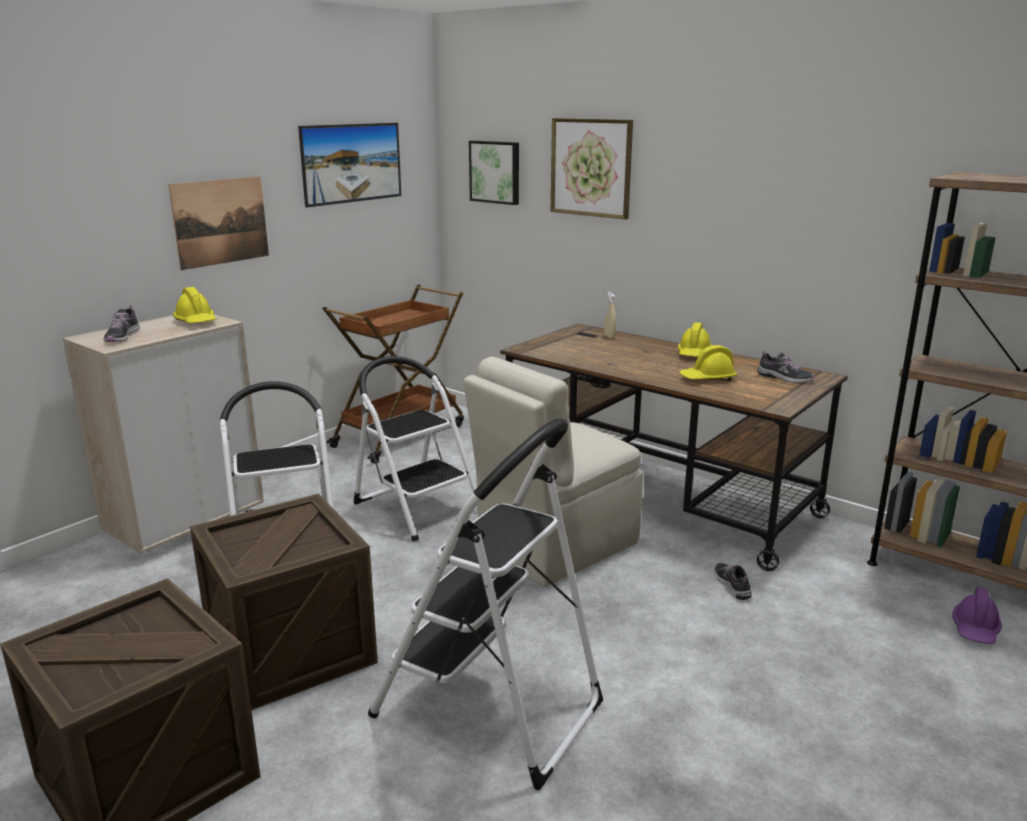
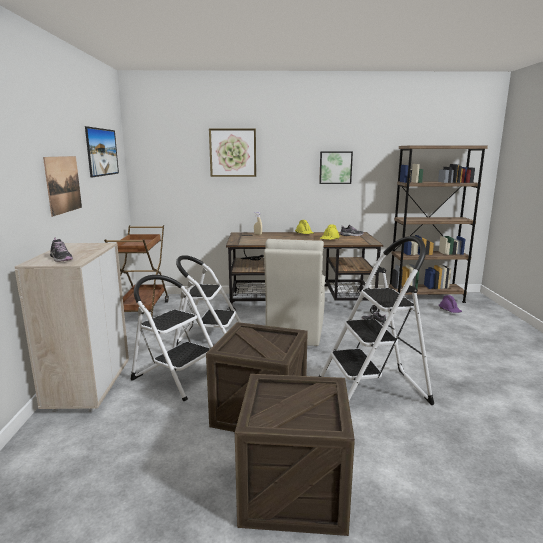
camera: 40 degrees left, 5 degrees down
(196, 321) = (86, 246): yellow hard hat -> none
(496, 172) = (170, 158): picture -> picture (335, 167)

